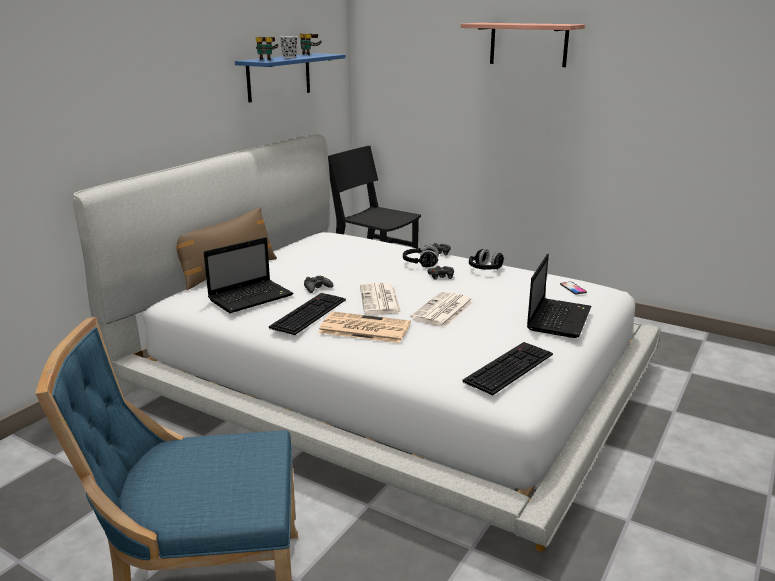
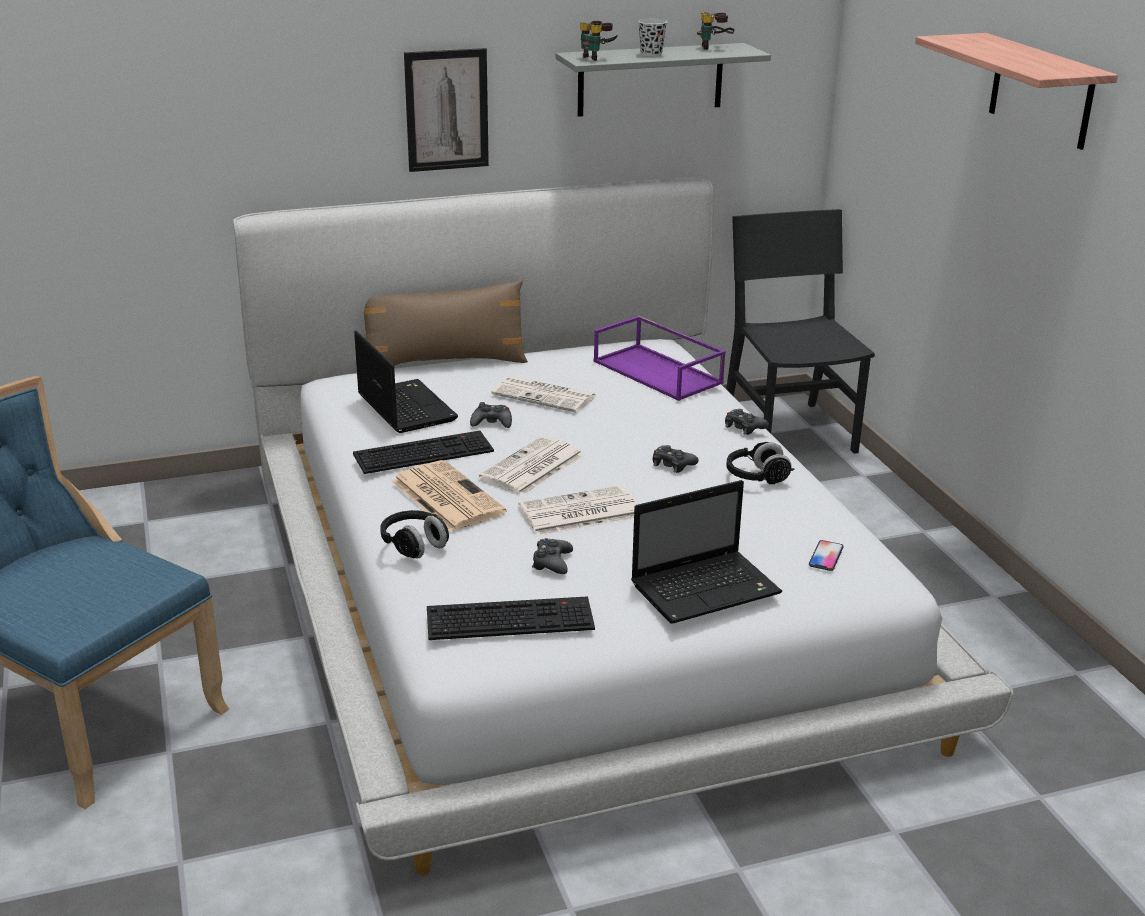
camera: 40 degrees right, 5 degrees up
(182, 102) = (446, 110): none -> picture
(252, 297) = (404, 407): laptop -> laptop turned 120 degrees counterclockwise
(279, 77) = (650, 79): blue shelf -> grey shelf
(320, 268) = (546, 395): none -> newspaper
(355, 243) = (659, 372): none -> purple tray
(420, 264) = (681, 435): black headphones -> black headphones (414, 546)
(475, 335) = (552, 562): none -> black game controller

